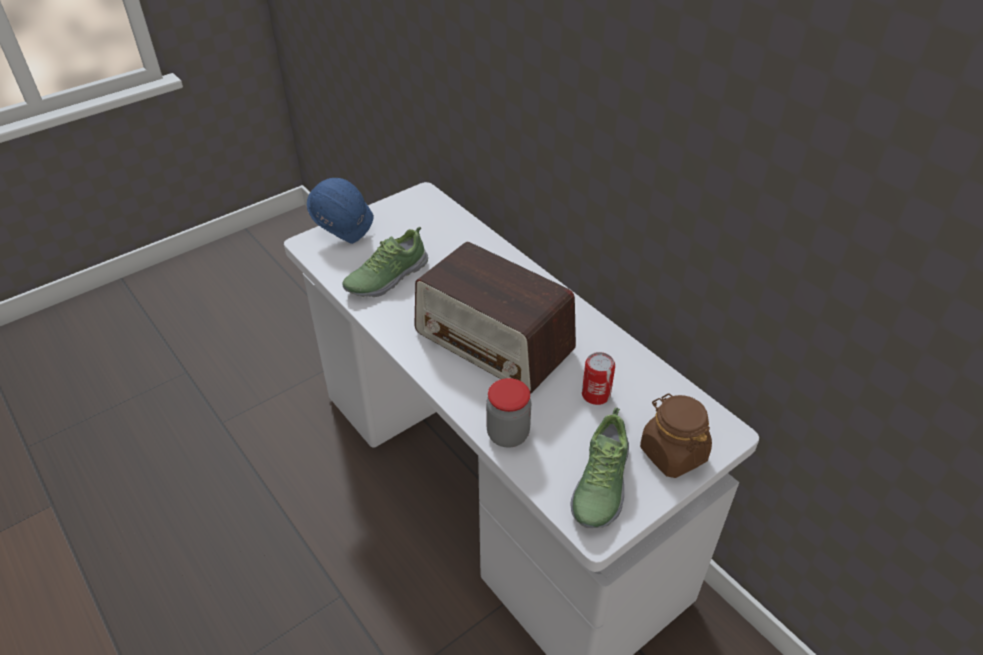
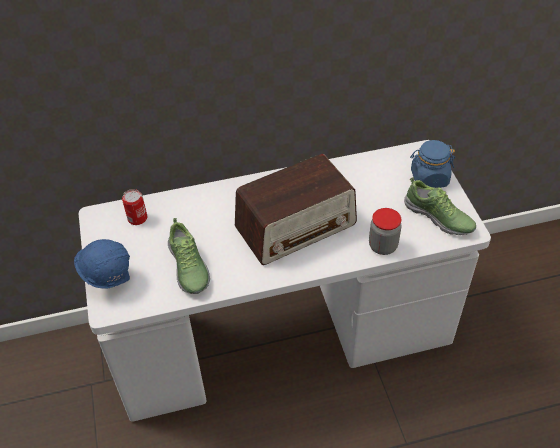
camera: 65 degrees left, 5 degrees up
(596, 395) = (369, 193): can -> can (137, 218)
(672, 453) = (429, 178): brown jar -> blue jar

